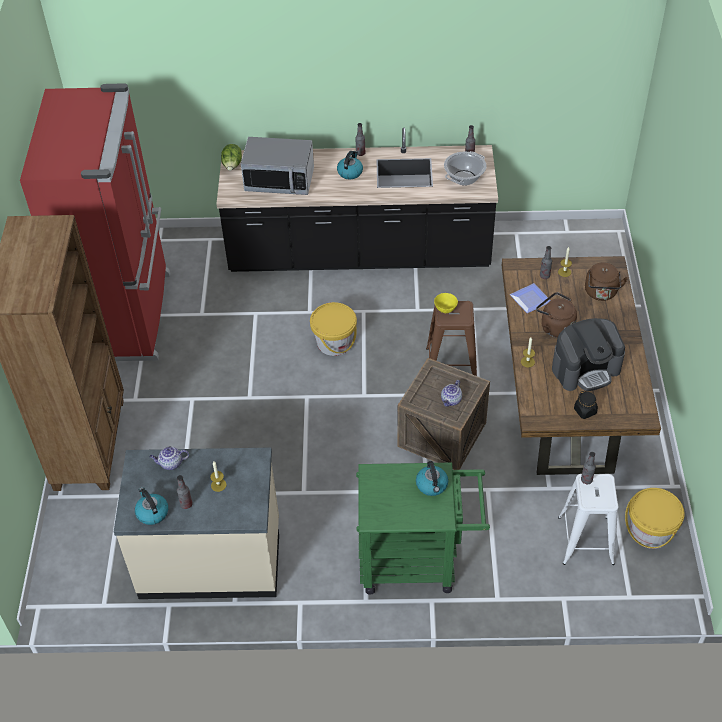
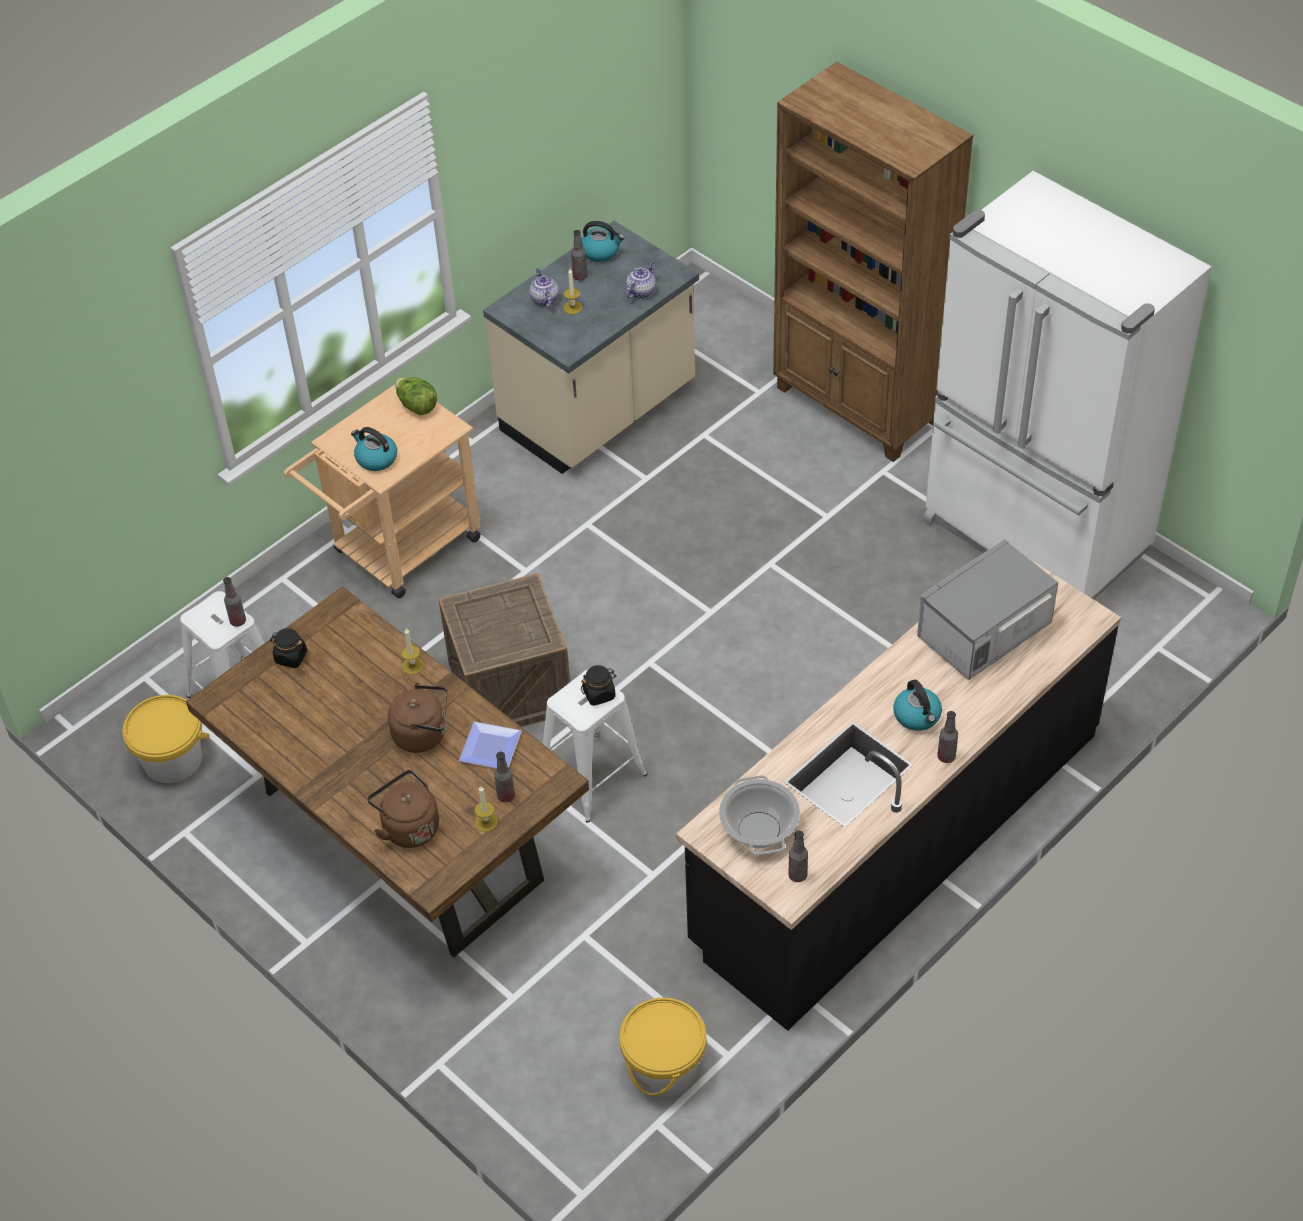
camera: 135 degrees right, 0 degrees up
(128, 316) = (1034, 538): red fridge -> white fridge
(232, 166) = (1072, 606): lettuce -> lettuce (416, 406)
(334, 342) = (763, 694): yellow bucket -> yellow bucket (664, 1067)
(417, 561) = (398, 551): green cart -> beige cart
(445, 310) = (599, 694): yellow bowl -> black jar
(451, 365) = (592, 777): brown stool -> white stool
(451, 400) = (485, 623): teapot -> teapot (544, 299)
(585, 368) = (335, 708): coffee machine -> none

